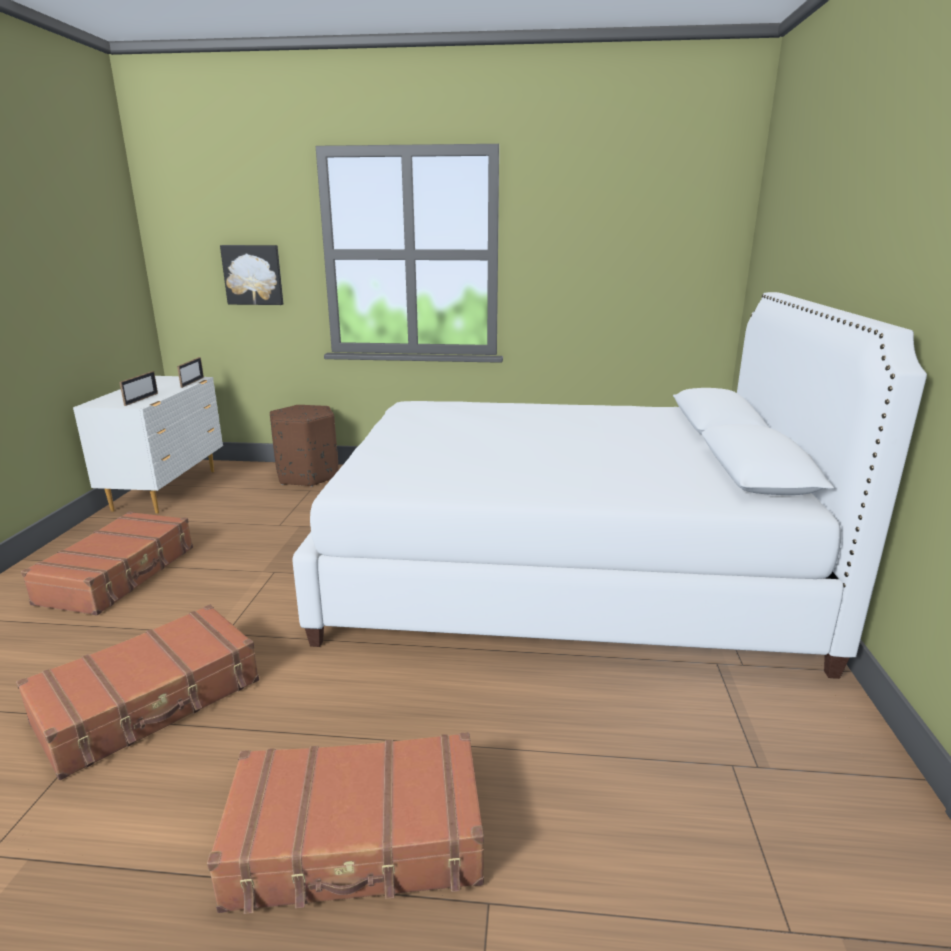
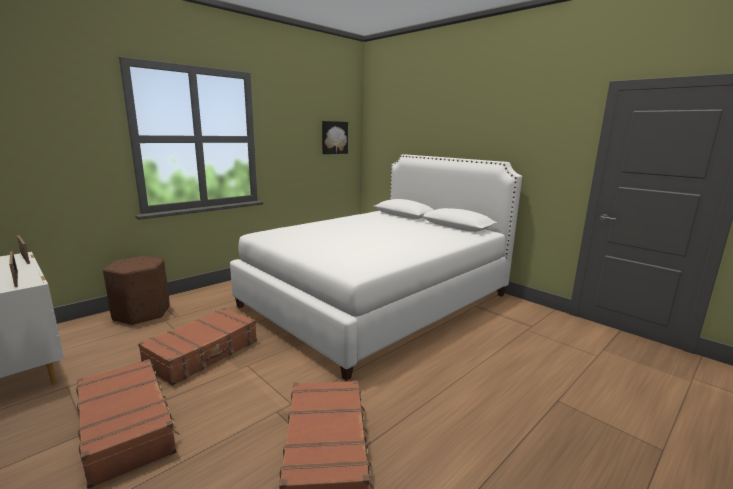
camera: 50 degrees left, 5 degrees down
(253, 275) = (60, 157): picture -> picture (334, 137)
(358, 840) = (505, 418): brown suitcase -> brown suitcase (203, 353)

